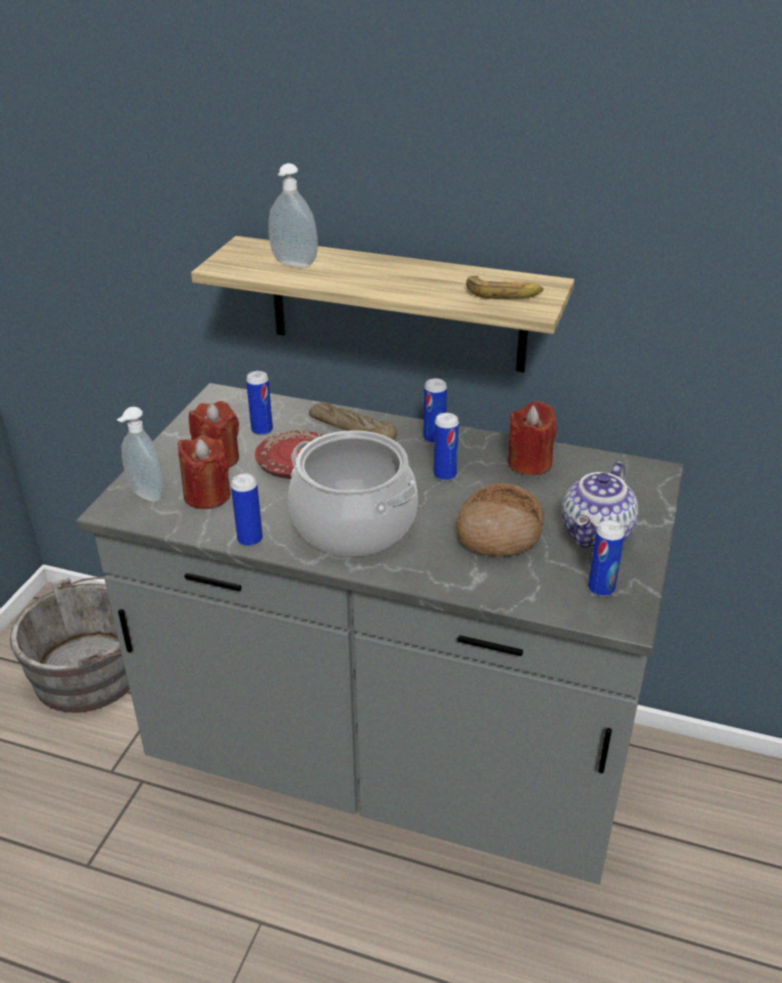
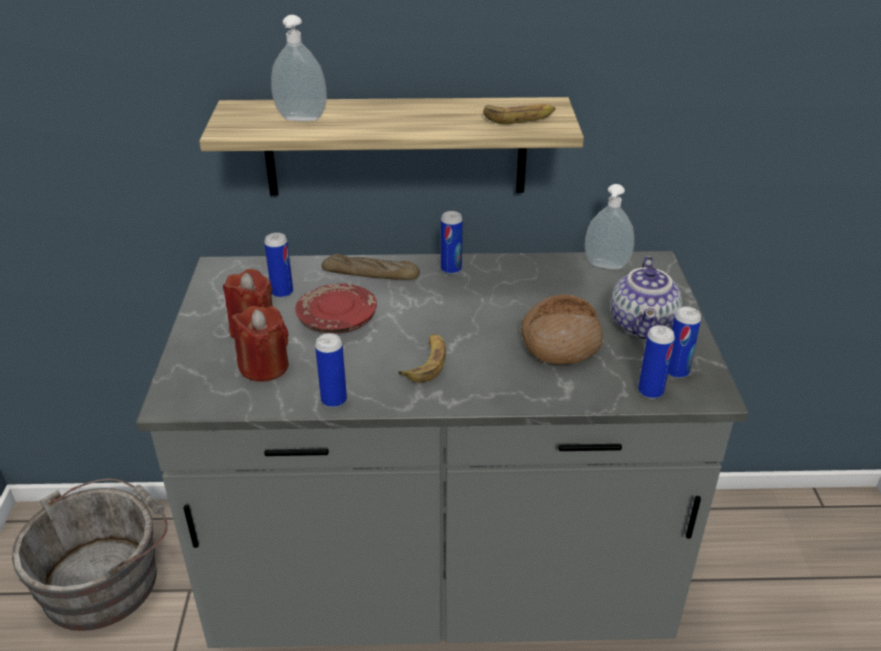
camera: 20 degrees left, 0 degrees up
(145, 496) = (199, 381): soap dispenser -> soap dispenser (605, 266)
(354, 524) = (426, 362): cooking pot -> banana
(445, 475) = (481, 300): can -> can (650, 392)
(529, 463) = (548, 275): red candle -> none

